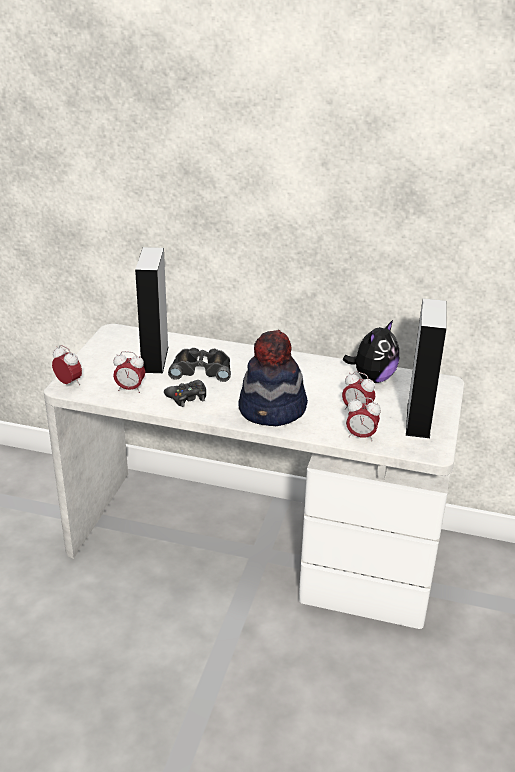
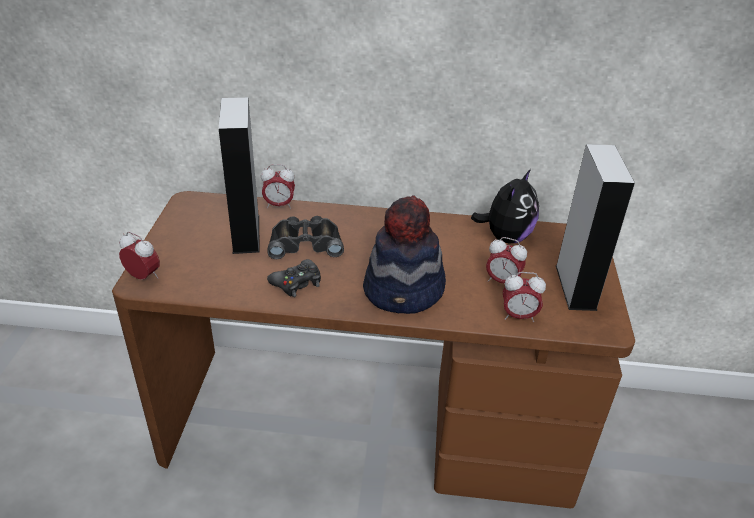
camera: 10 degrees left, 5 degrees up
(130, 389) = (223, 278): alarm clock -> alarm clock (279, 205)
(254, 544) = (370, 423): white desk -> brown desk

